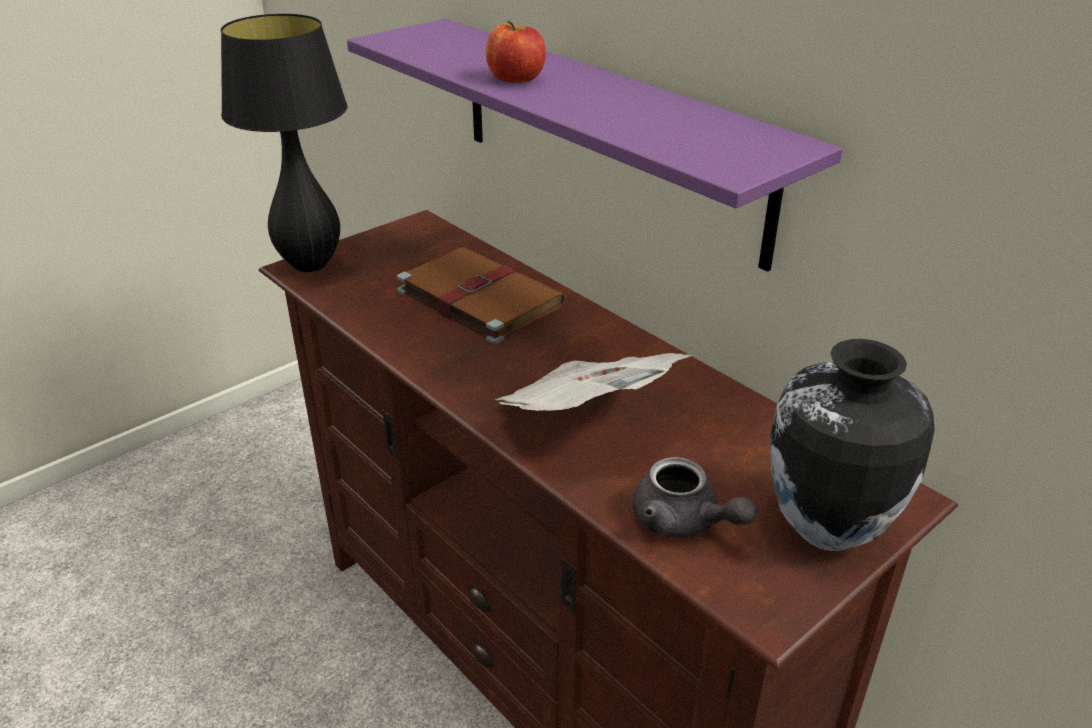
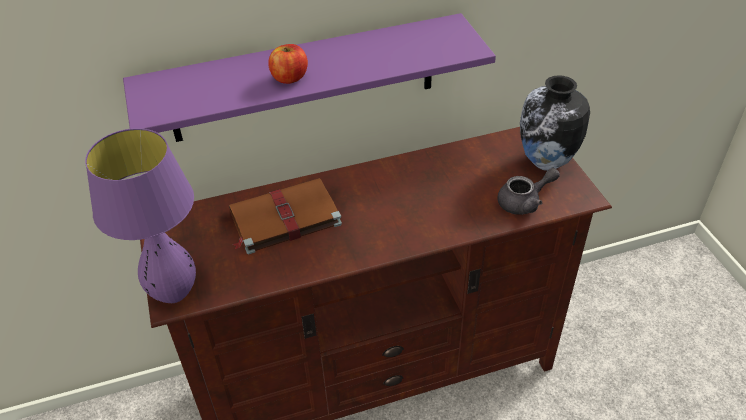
camera: 65 degrees left, 10 degrees up
(311, 265) = (174, 293): black table lamp -> purple table lamp
(587, 419) = (433, 208): newspaper -> none

